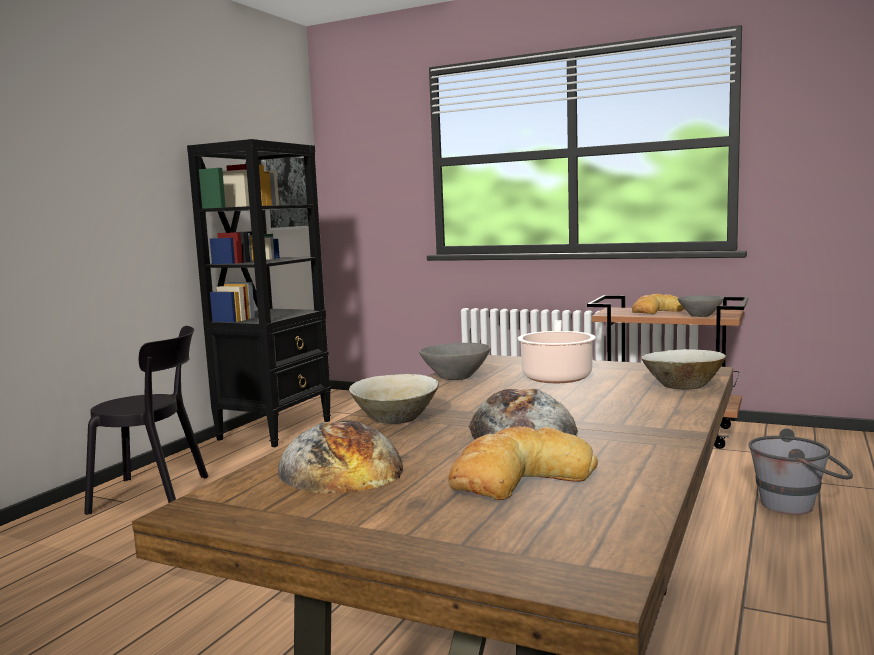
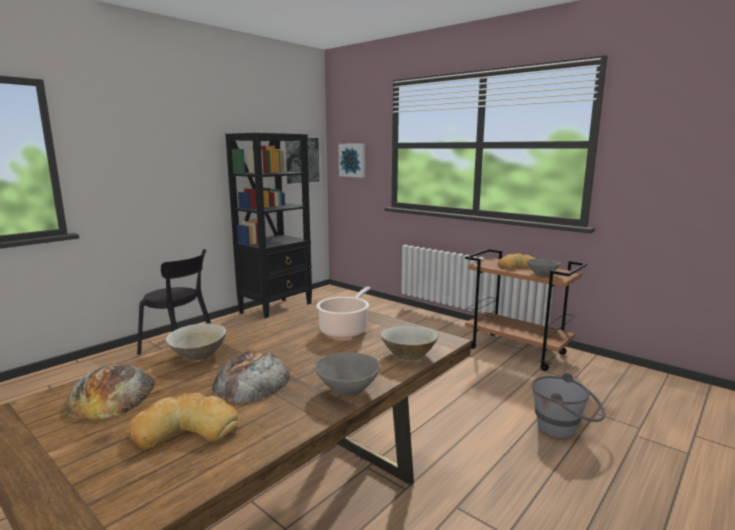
camera: 15 degrees right, 5 degrees up
(365, 189) = (353, 160): none -> picture
(455, 377) = (285, 320): grey bowl -> grey bowl (347, 390)

